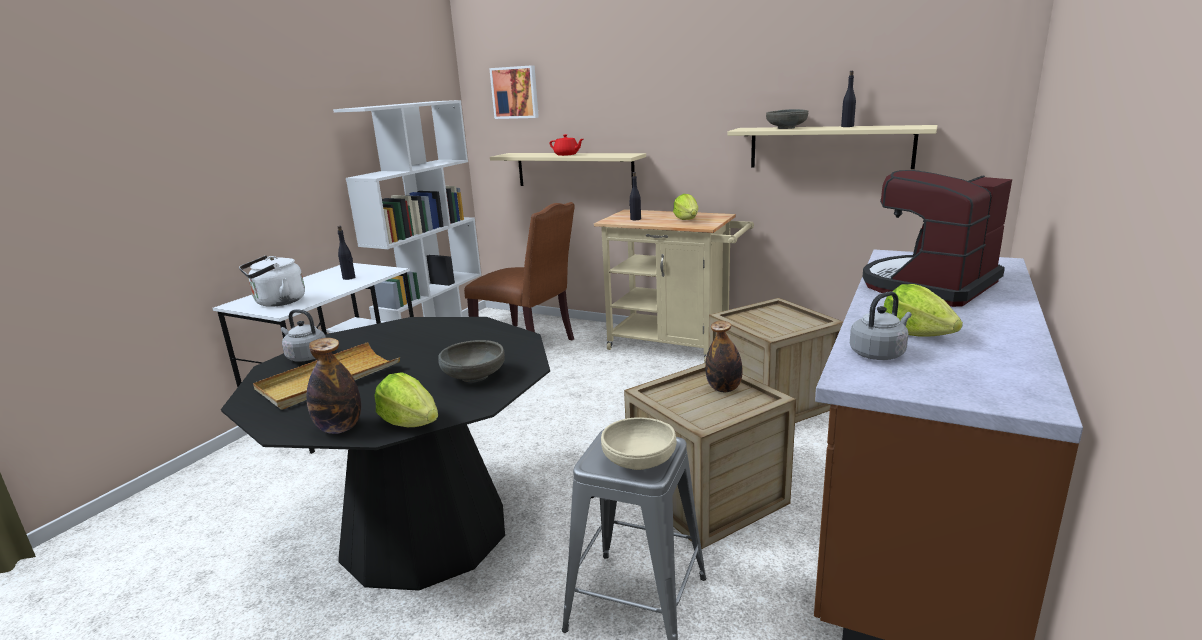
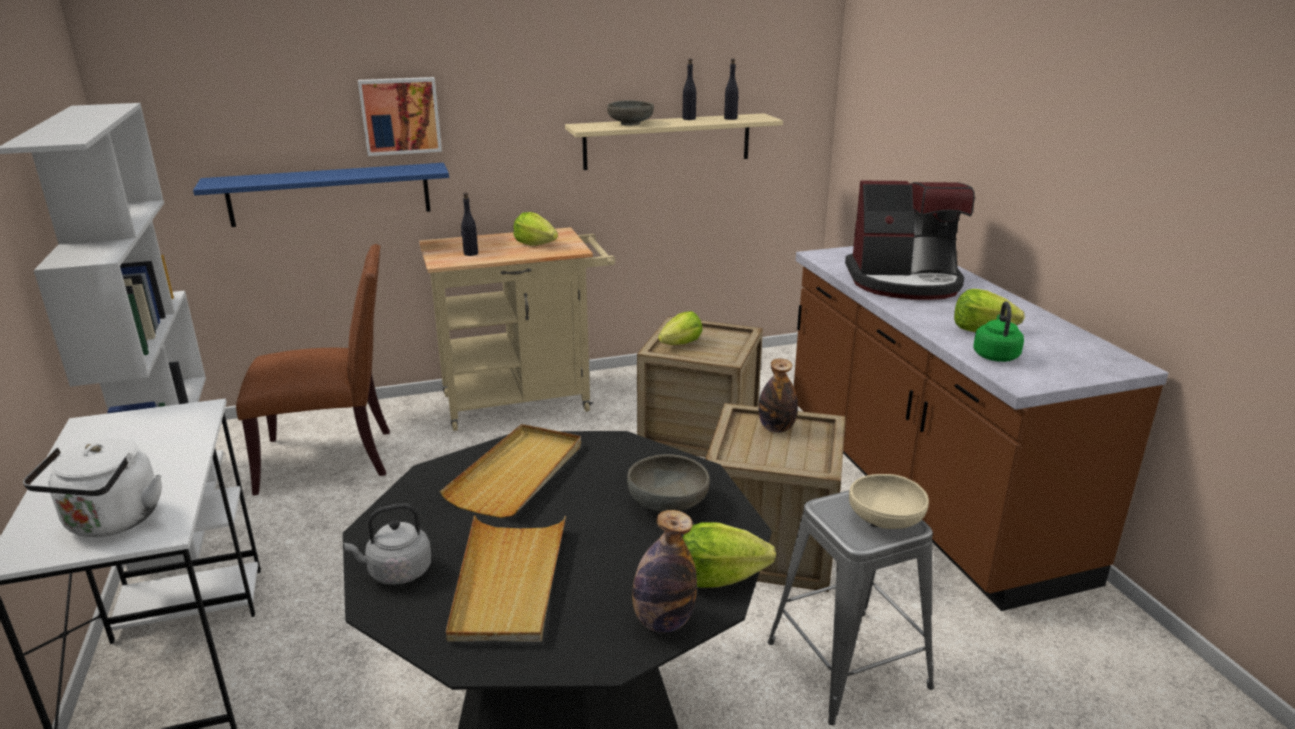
camera: 45 degrees left, 5 degrees up
(349, 278) = (150, 442): black bottle -> black bottle (730, 118)
(441, 335) = (518, 474): none -> beige tray
(515, 92) = (208, 82): picture -> picture (400, 115)
(567, 154) = (329, 175): red teapot -> none
(574, 170) = (330, 194): beige shelf -> blue shelf
(756, 317) = (681, 344): none -> lettuce
(879, 353) = (995, 355): grey kettle -> green kettle
(929, 285) = (904, 282): coffee machine -> coffee machine turned 90 degrees counterclockwise

